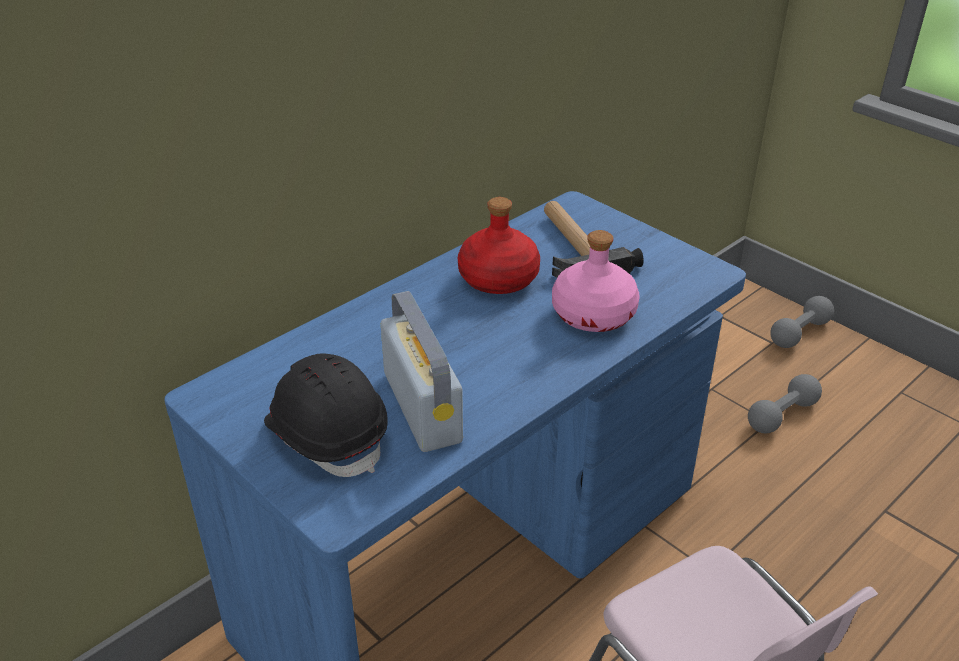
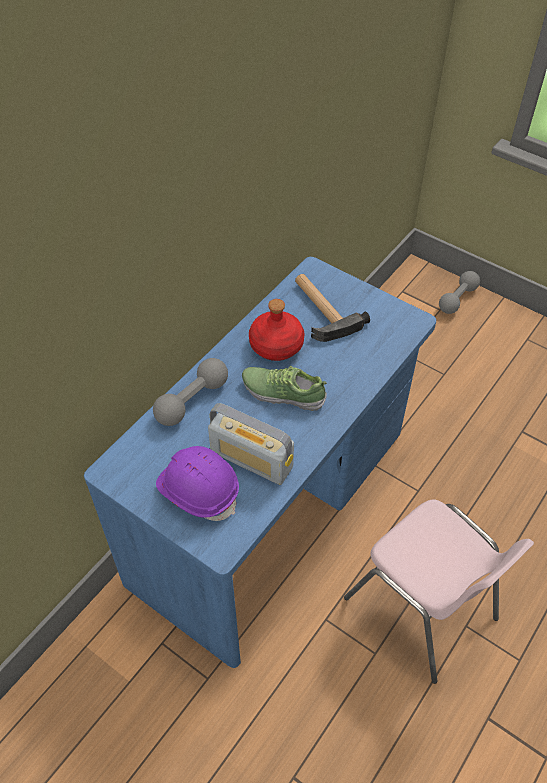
camera: 10 degrees left, 15 degrees up
(327, 435) = (198, 490): black hard hat -> purple hard hat
(422, 407) = (251, 459): radio -> radio turned 150 degrees clockwise
(493, 332) = (283, 392): none -> shoe
(594, 315) = (345, 368): pink bottle -> none
(782, 415) = (452, 368): grey dumbbell -> grey dumbbell (192, 400)

